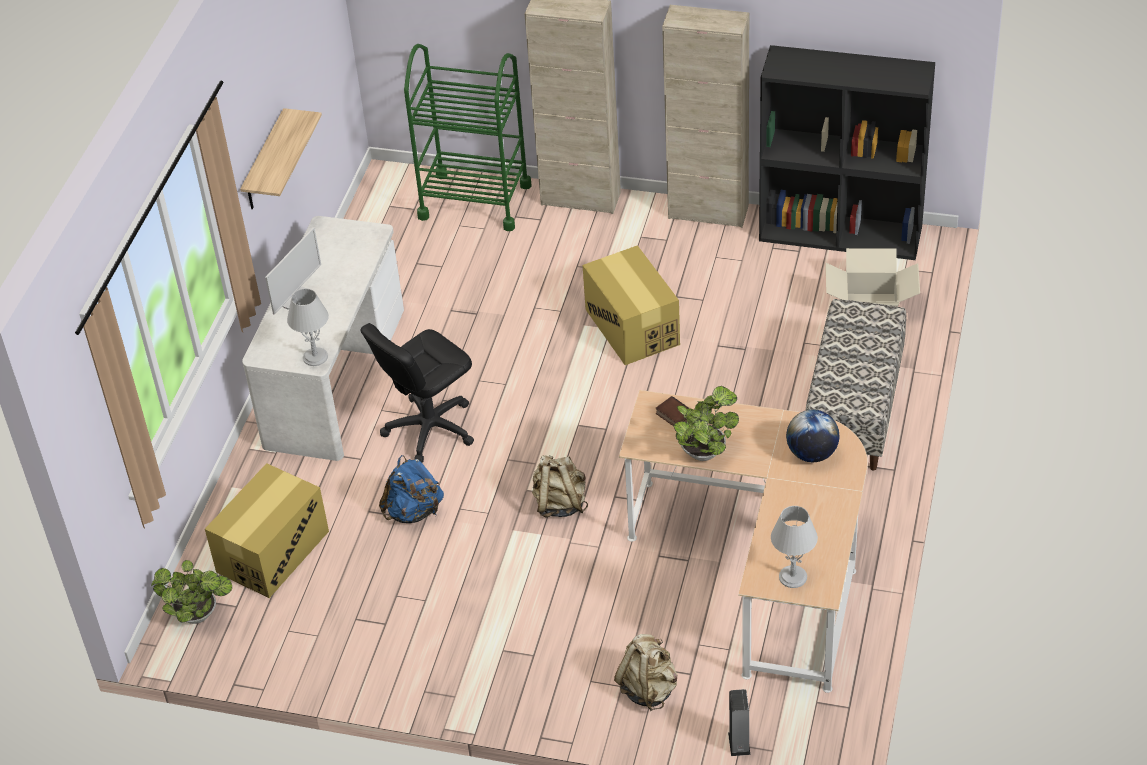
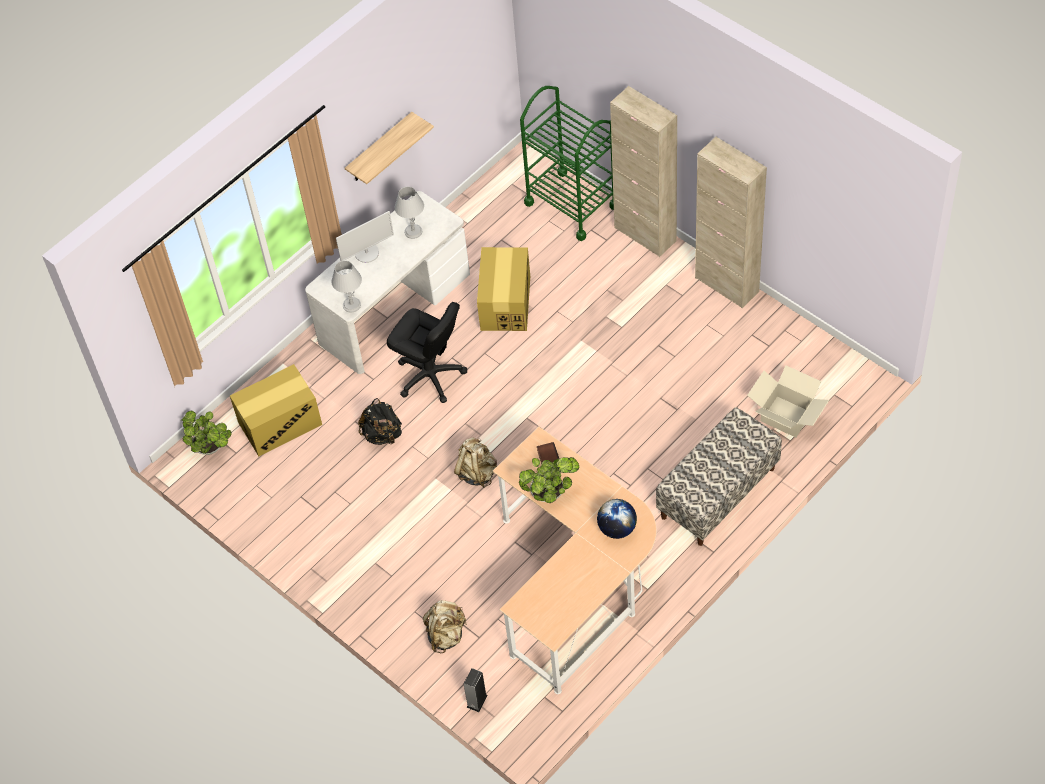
camera: 30 degrees right, 10 degrees up
(414, 511) = (382, 435): blue backpack -> black backpack
(429, 428) = (430, 376): black office chair -> black office chair turned 135 degrees counterclockwise
(632, 326) = (612, 356): cardboard box -> cardboard box (505, 302)
(793, 577) = (542, 614): grey table lamp -> grey table lamp (413, 231)
(842, 233) = (809, 344): black bookcase -> none

